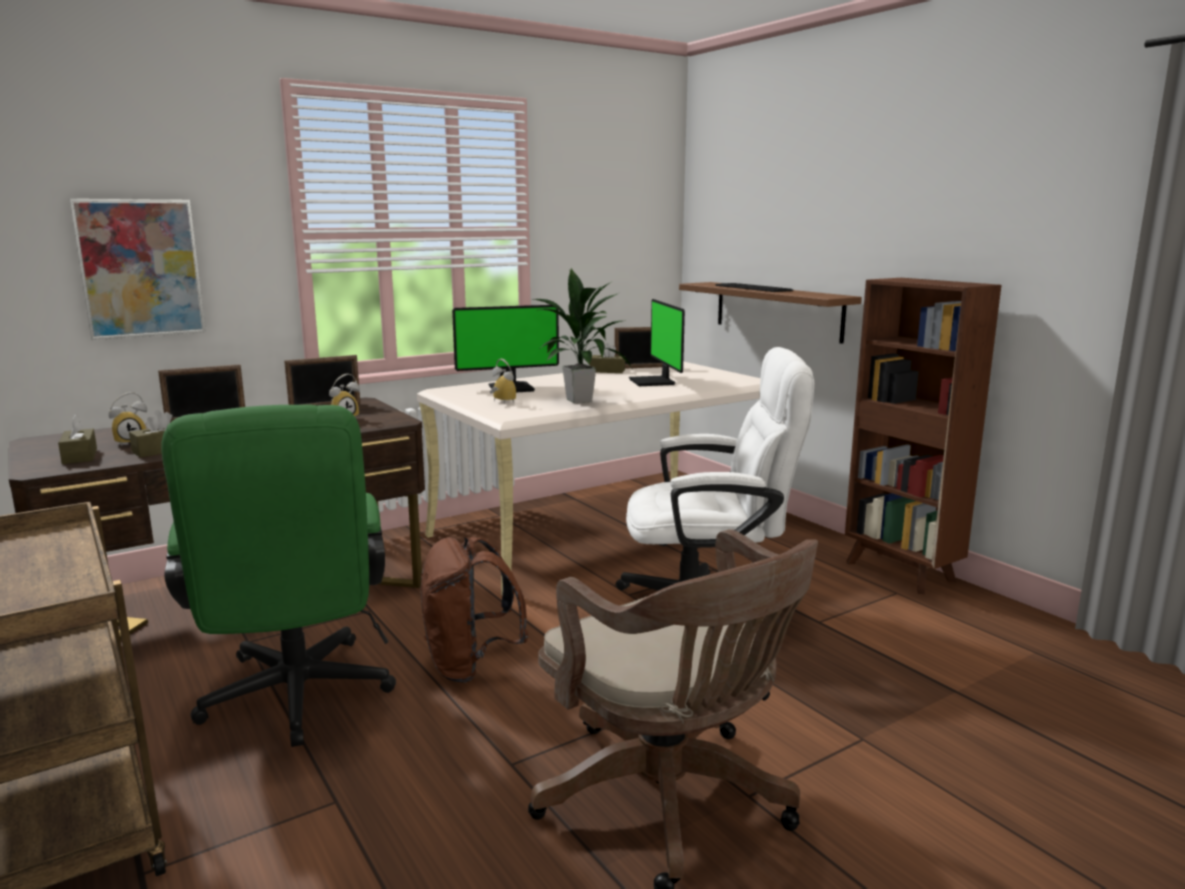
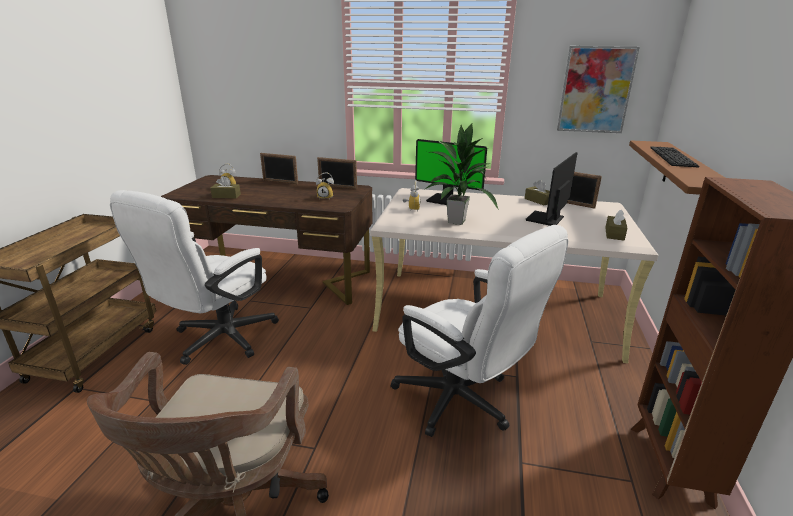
camera: 45 degrees right, 10 degrees up
(80, 456) = (201, 190): brown tissue box -> brown tissue box (614, 234)
(140, 268) = (268, 97): picture -> picture (595, 90)
(296, 701) = (217, 341): green office chair -> white office chair
(470, 665) = (295, 363): brown backpack -> none

